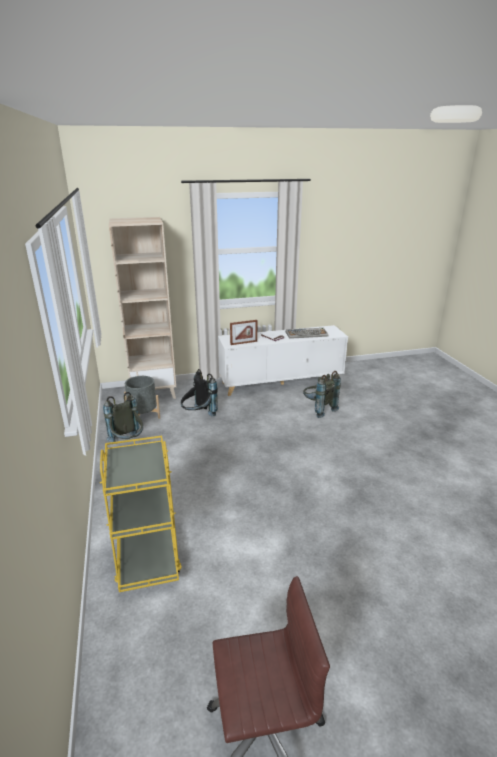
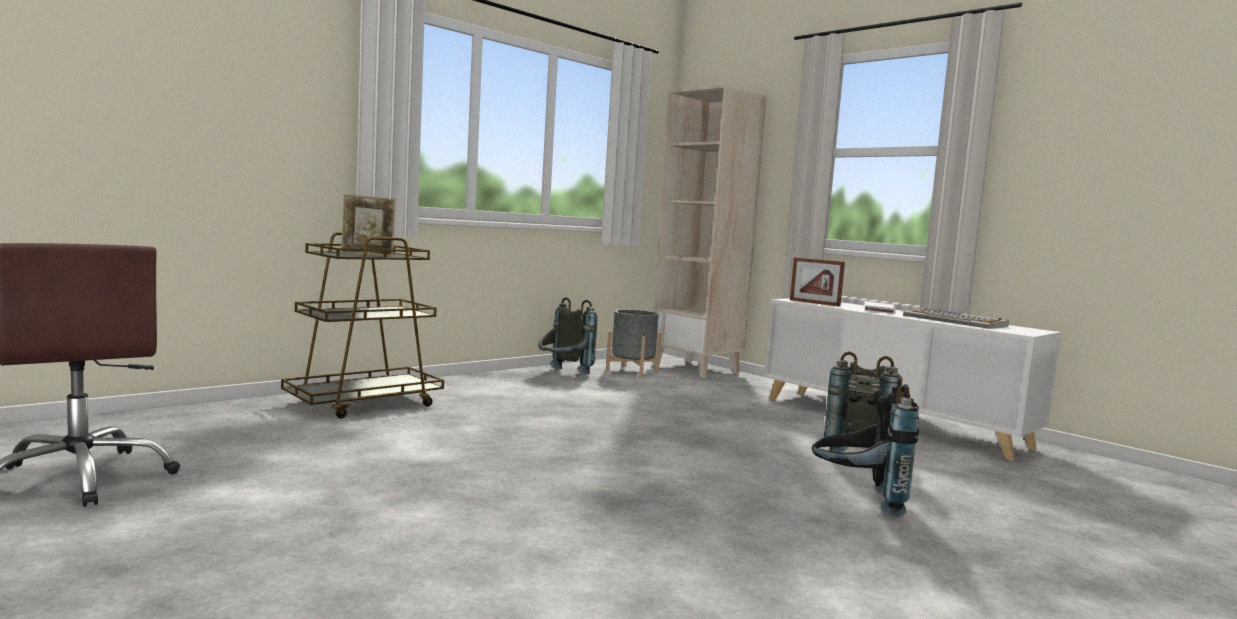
camera: 60 degrees right, 20 degrees down
(140, 466) = (367, 255): none -> picture frame
(147, 552) = (365, 404): yellow cart -> brown cart
(198, 416) = (681, 391): black backpack -> black backpack (859, 500)

